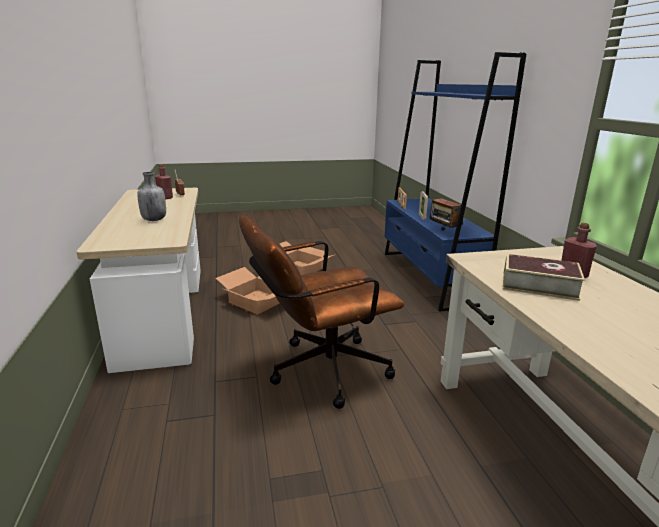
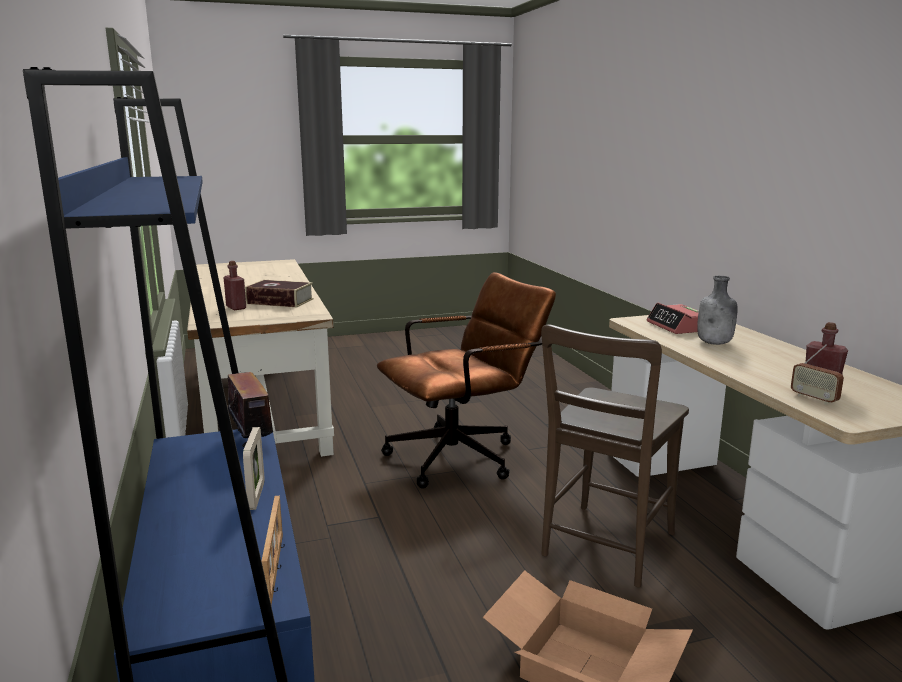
camera: 175 degrees right, 5 degrees down
(146, 233) = (677, 327): none -> alarm clock
(258, 301) = (605, 547): cardboard box -> brown chair

